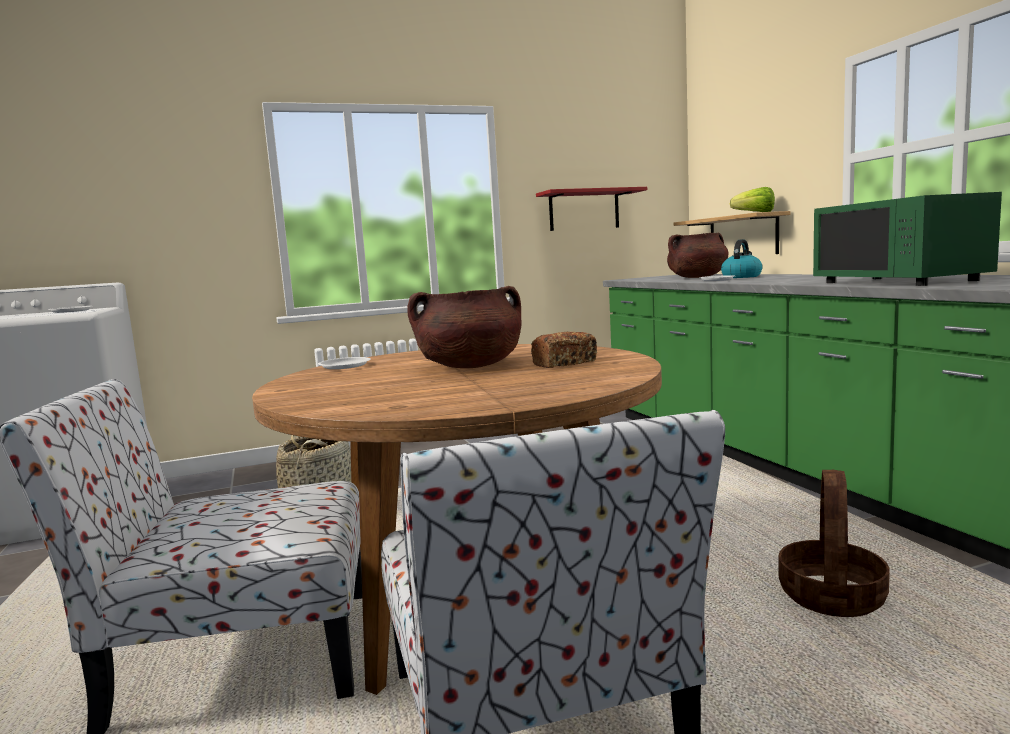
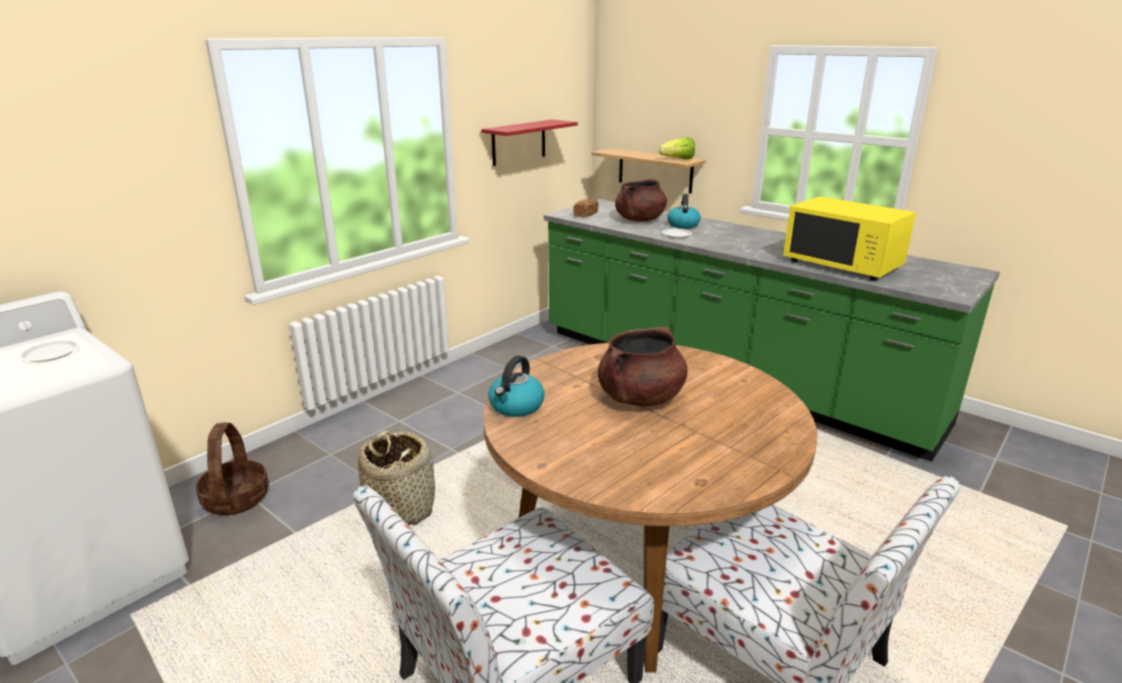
camera: 30 degrees left, 15 degrees up
(345, 366) = (516, 406): white plate -> kettle
(564, 363) = (709, 385): bread -> bread (585, 214)
(832, 597) = (839, 499): basket -> basket (236, 499)
(898, 281) = (842, 264): green microwave -> yellow microwave

